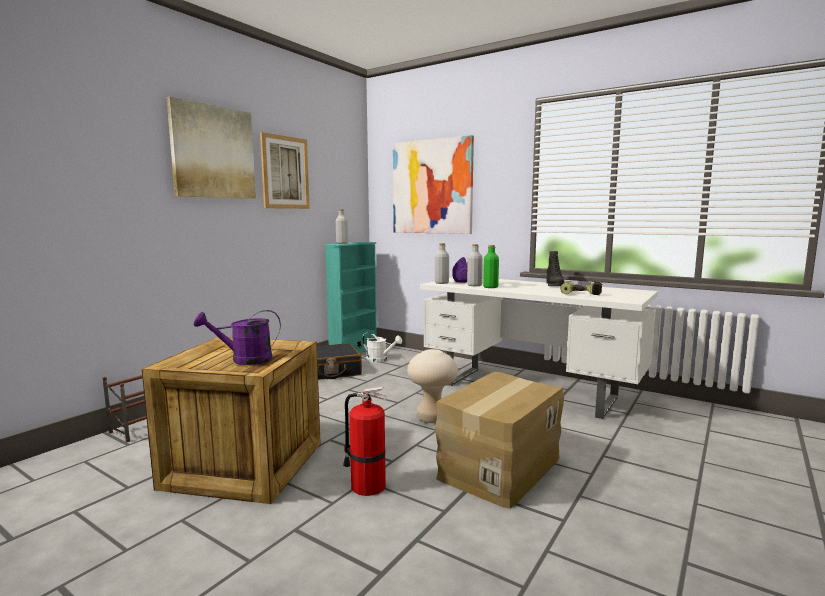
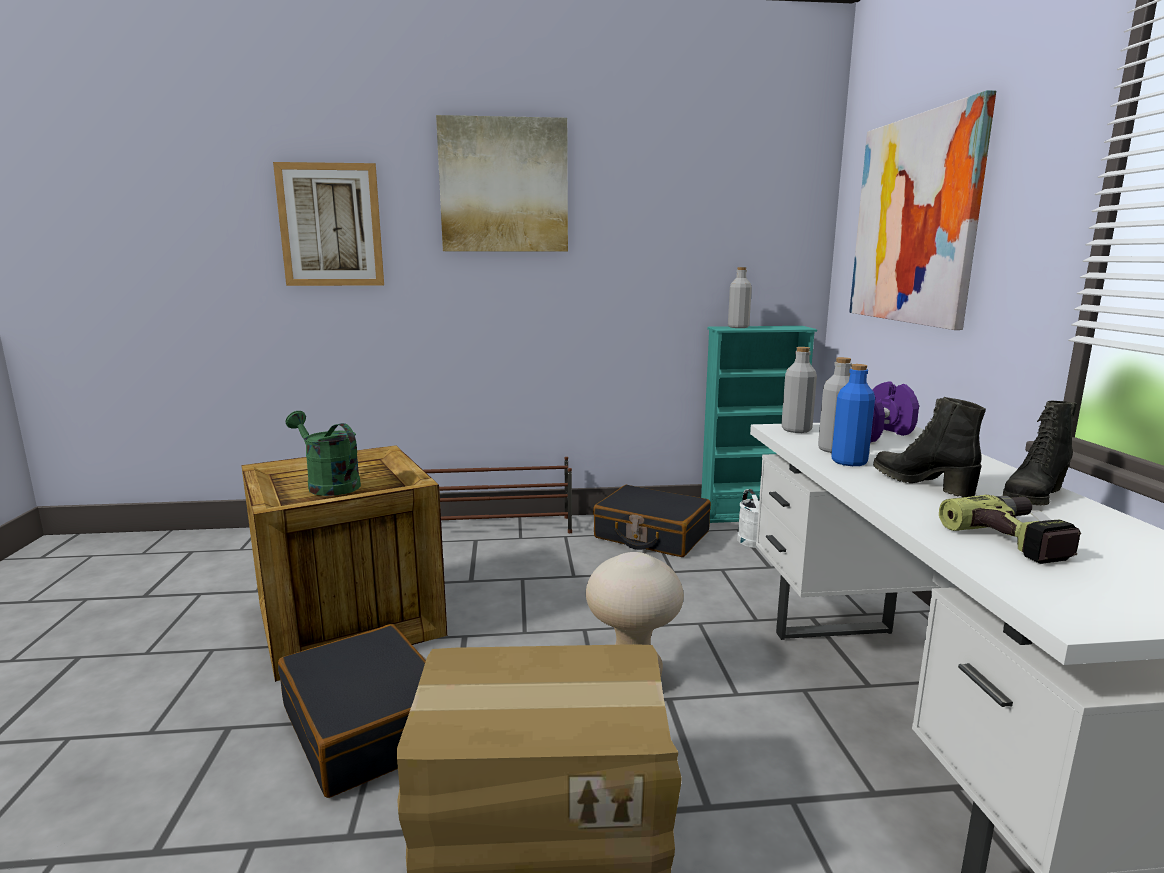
camera: 50 degrees right, 5 degrees up
(244, 360) = (328, 485): purple watering can -> green watering can
(285, 172) = (633, 207): picture -> picture (330, 225)
(366, 485) = (368, 725): fire extinguisher -> black suitcase
(490, 287) = (849, 462): green bottle -> blue bottle
(525, 287) = (922, 483): none -> black boot

